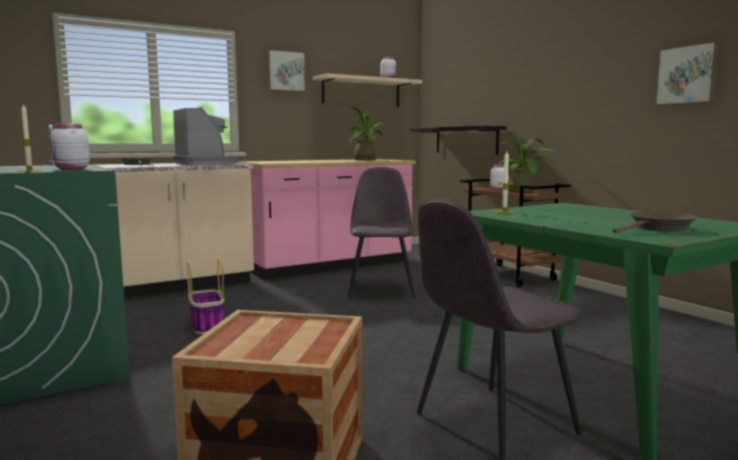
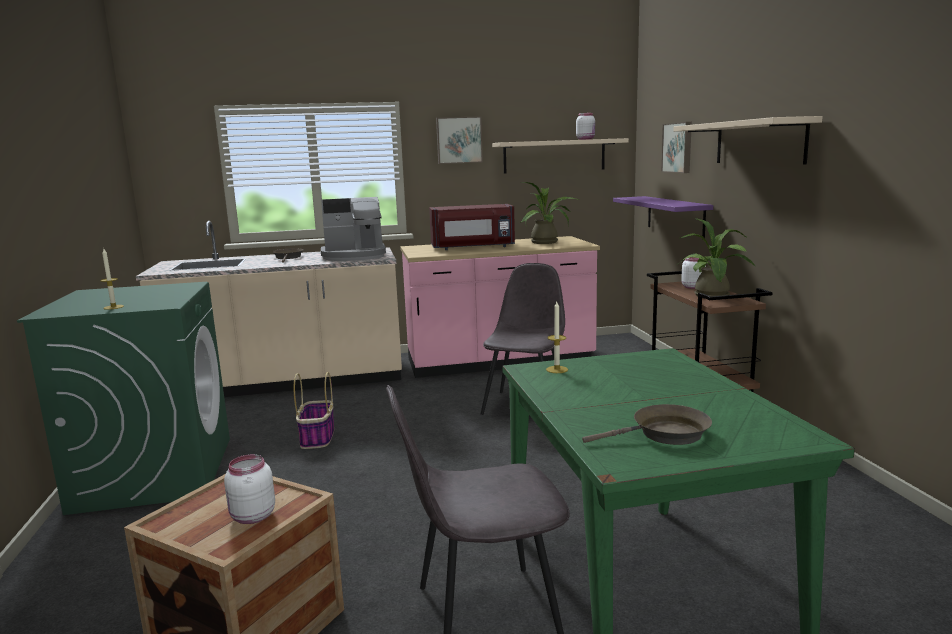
camera: 20 degrees right, 5 degrees up
(71, 169) = (155, 300): white jar -> white jar (252, 517)
(206, 164) = (354, 256): coffee machine -> coffee machine turned 90 degrees clockwise
(309, 161) = (473, 247): none -> red microwave
(466, 140) = (675, 216): black shelf -> purple shelf
(551, 72) = (759, 142): none -> beige shelf
(687, 75) = (905, 165): picture -> picture (678, 147)

